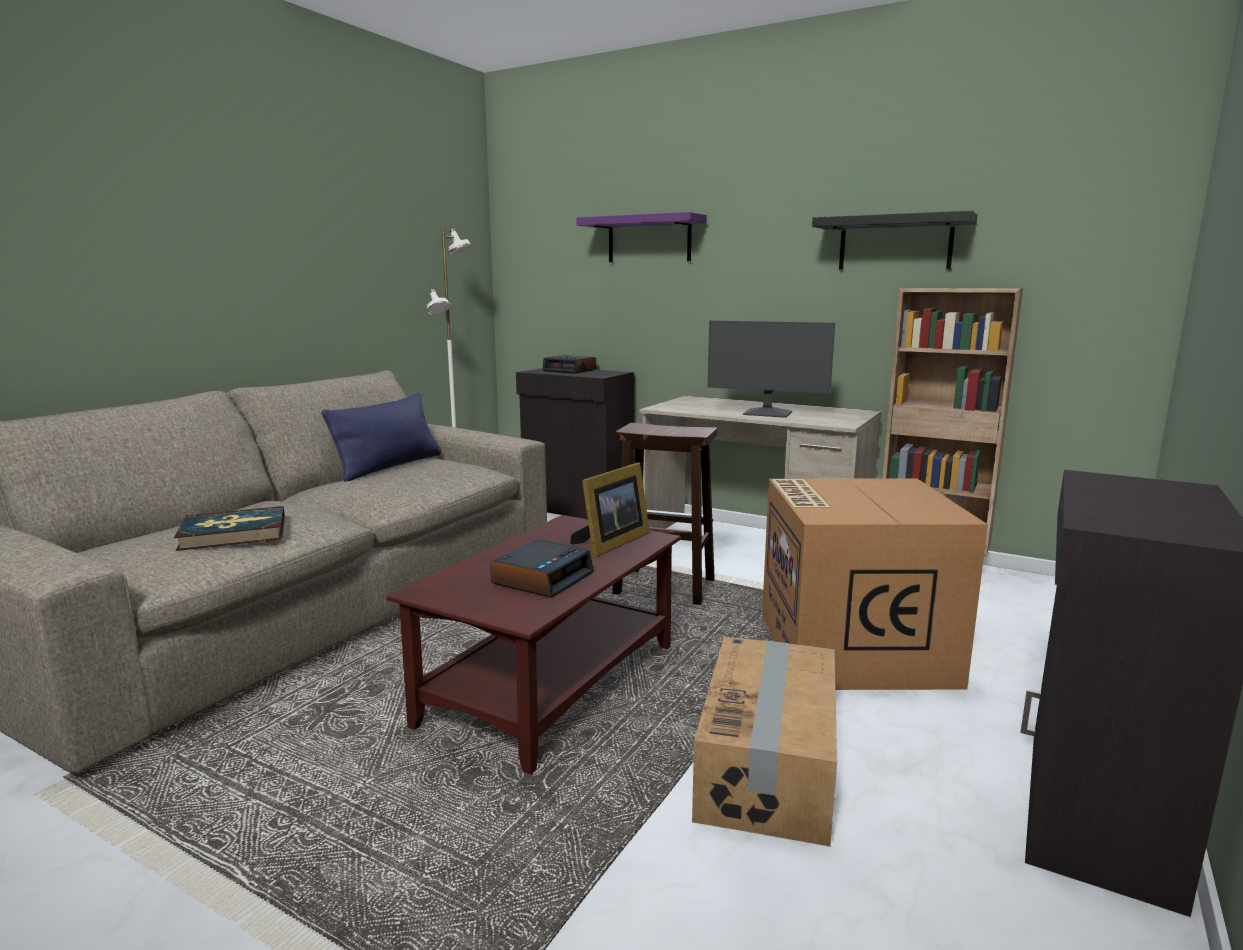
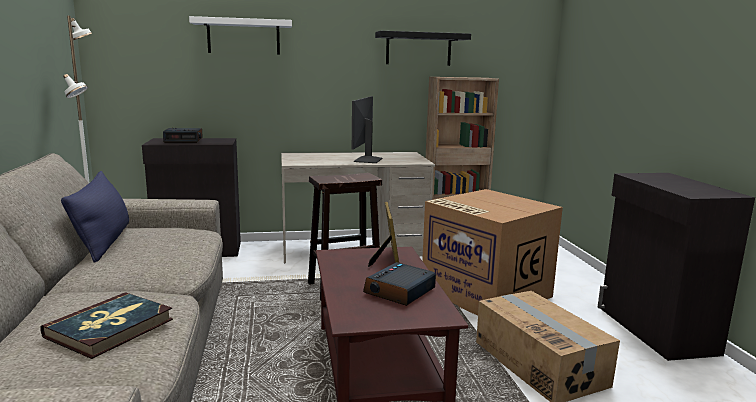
camera: 40 degrees left, 0 degrees up
(542, 578) = (400, 291): alarm clock -> alarm clock turned 135 degrees counterclockwise
(649, 239) = (243, 37): purple shelf -> white shelf
(767, 413) = (367, 160): monitor -> monitor turned 120 degrees clockwise

